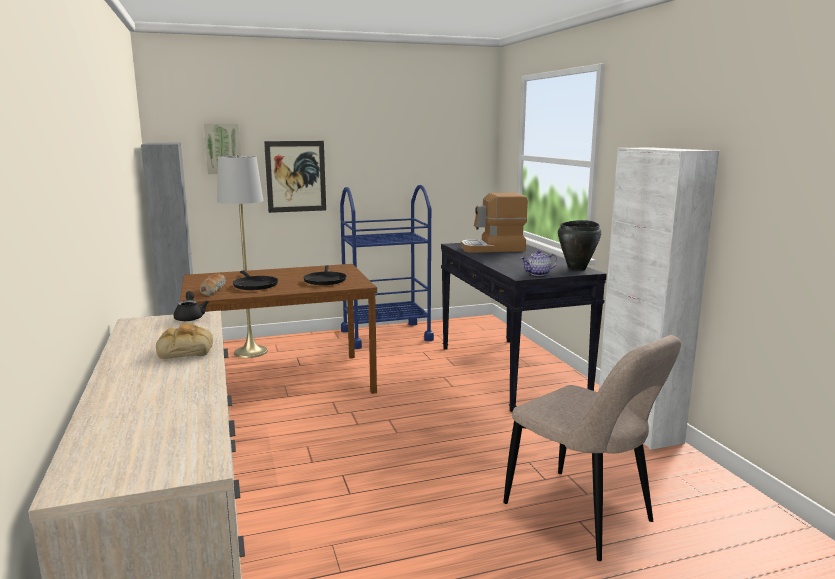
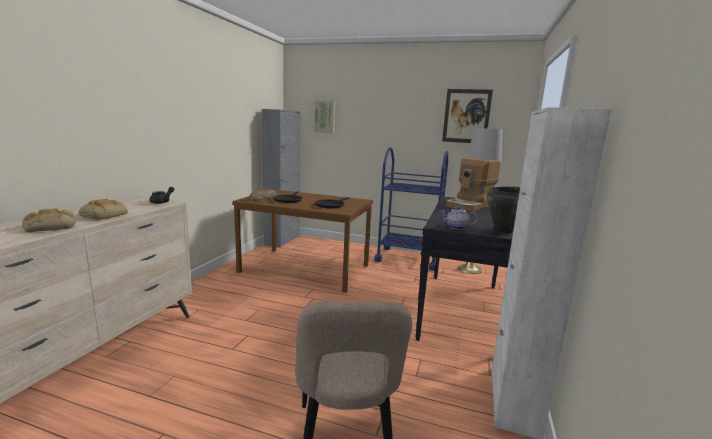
camera: 35 degrees right, 0 degrees up
(177, 379) = (50, 227): none -> bread
(251, 352) = (317, 246): grey floor lamp -> grey floor lamp (469, 269)
(296, 176) = (366, 138): picture -> picture (466, 116)
(493, 249) = (470, 205): coffee machine -> coffee machine turned 75 degrees counterclockwise

